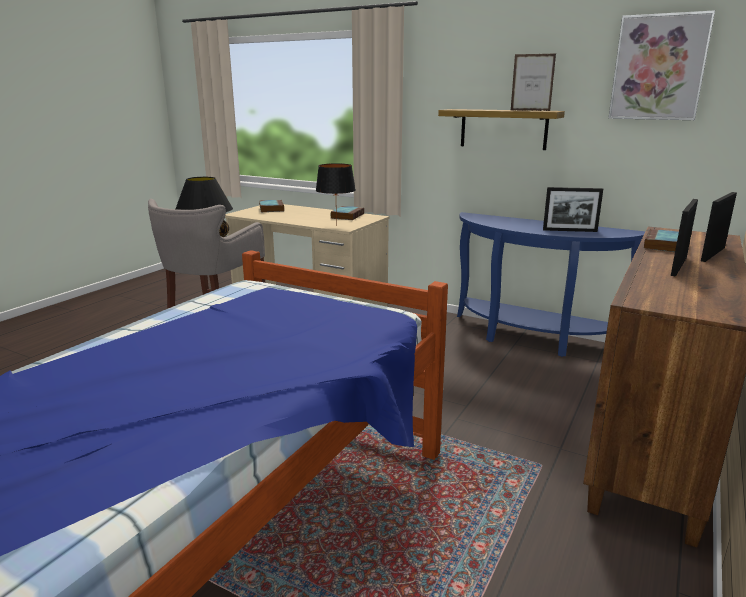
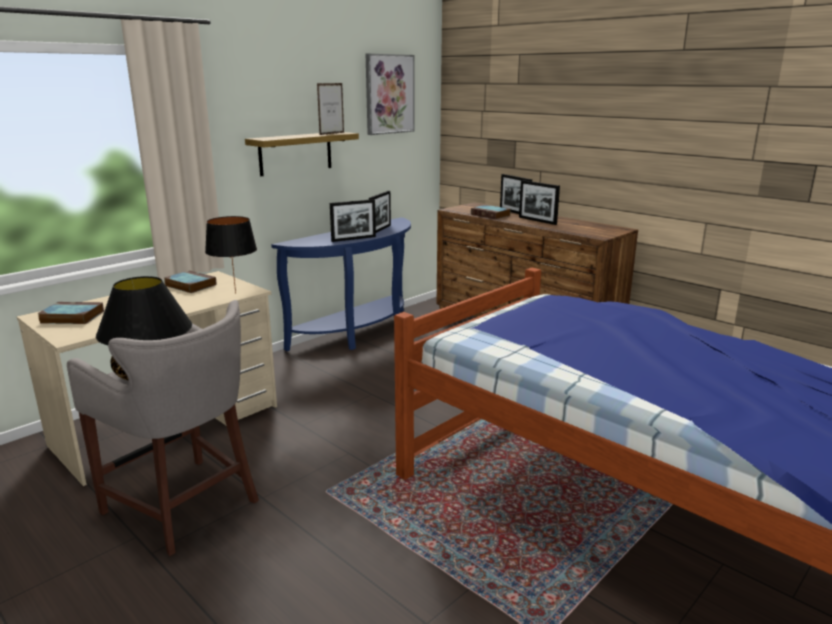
camera: 75 degrees left, 0 degrees up
(515, 227) = (353, 239): none -> picture frame

